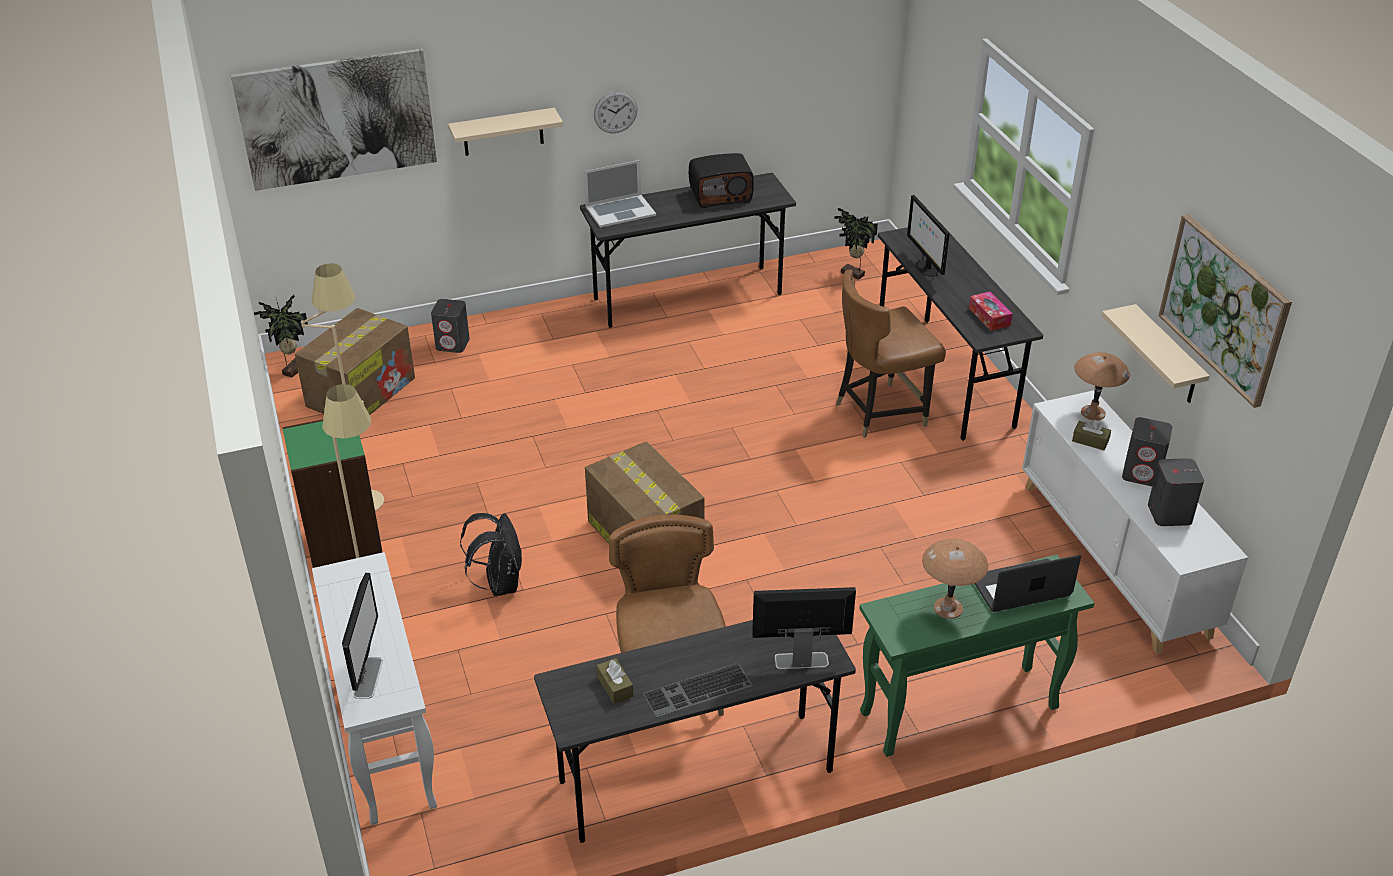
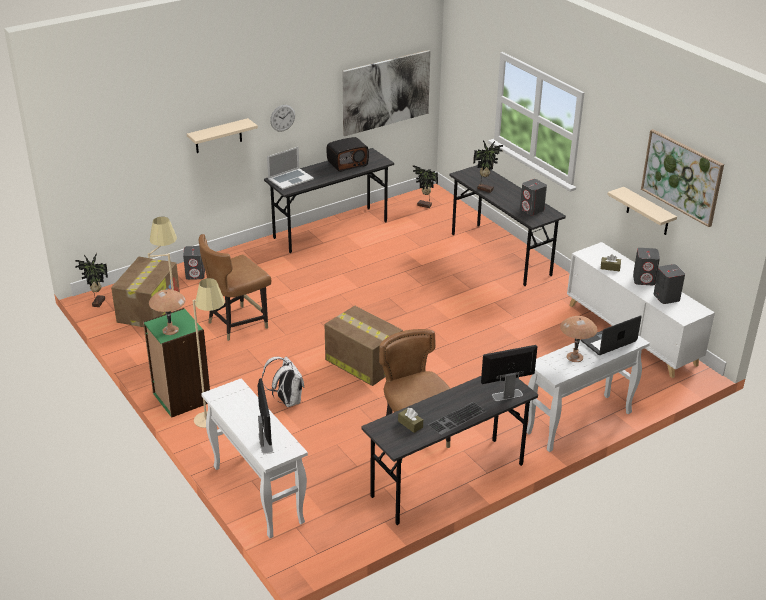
camera: 15 degrees left, 5 degrees down
(337, 118) = (121, 136): picture -> picture (386, 92)
(499, 583) = (287, 401): black backpack -> white backpack
(880, 412) = (471, 277): brown chair -> brown chair (237, 324)
(926, 268) = (485, 189): monitor -> potted plant
(958, 711) = (578, 423): green console table -> white console table
(989, 317) = (532, 210): tissue box -> grey speaker
(1092, 413) = (605, 253): brown table lamp -> brown table lamp (170, 330)

